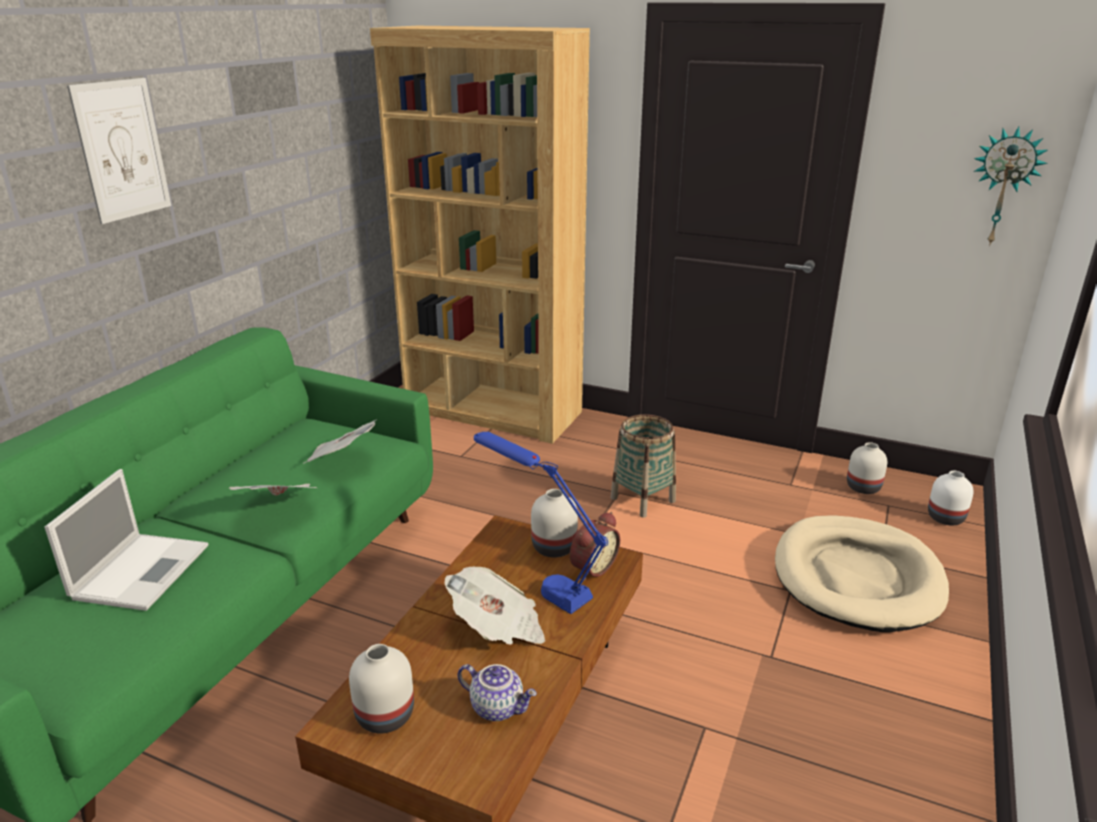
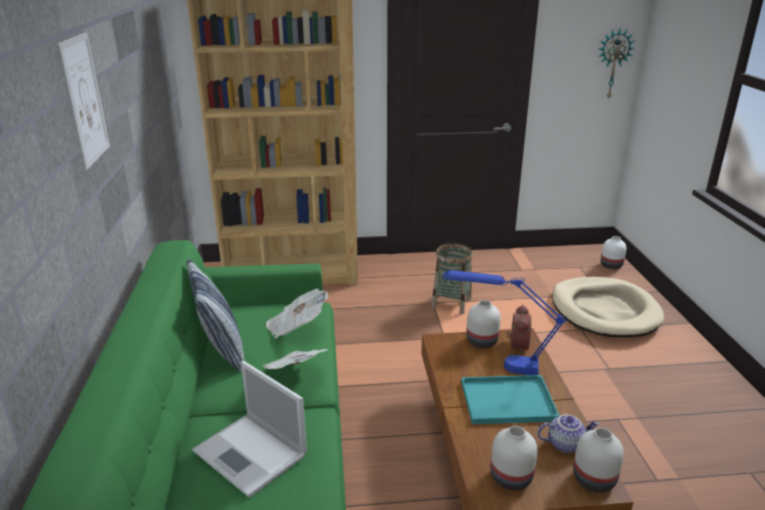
camera: 30 degrees left, 0 degrees up
(142, 570) = (251, 454): laptop -> laptop turned 150 degrees clockwise
(249, 460) = (221, 350): none -> pillow
(498, 628) = (509, 400): newspaper -> turquoise tray
(864, 487) = (558, 260): white vase -> white vase (594, 479)

